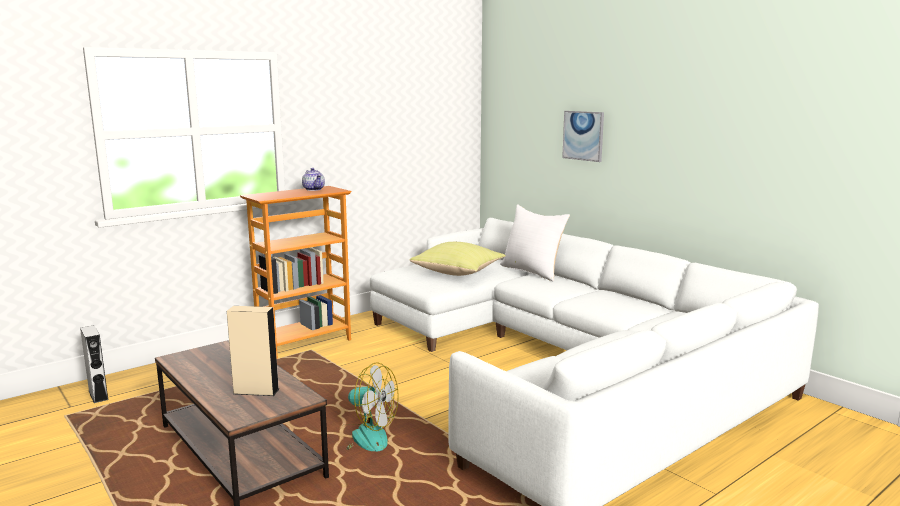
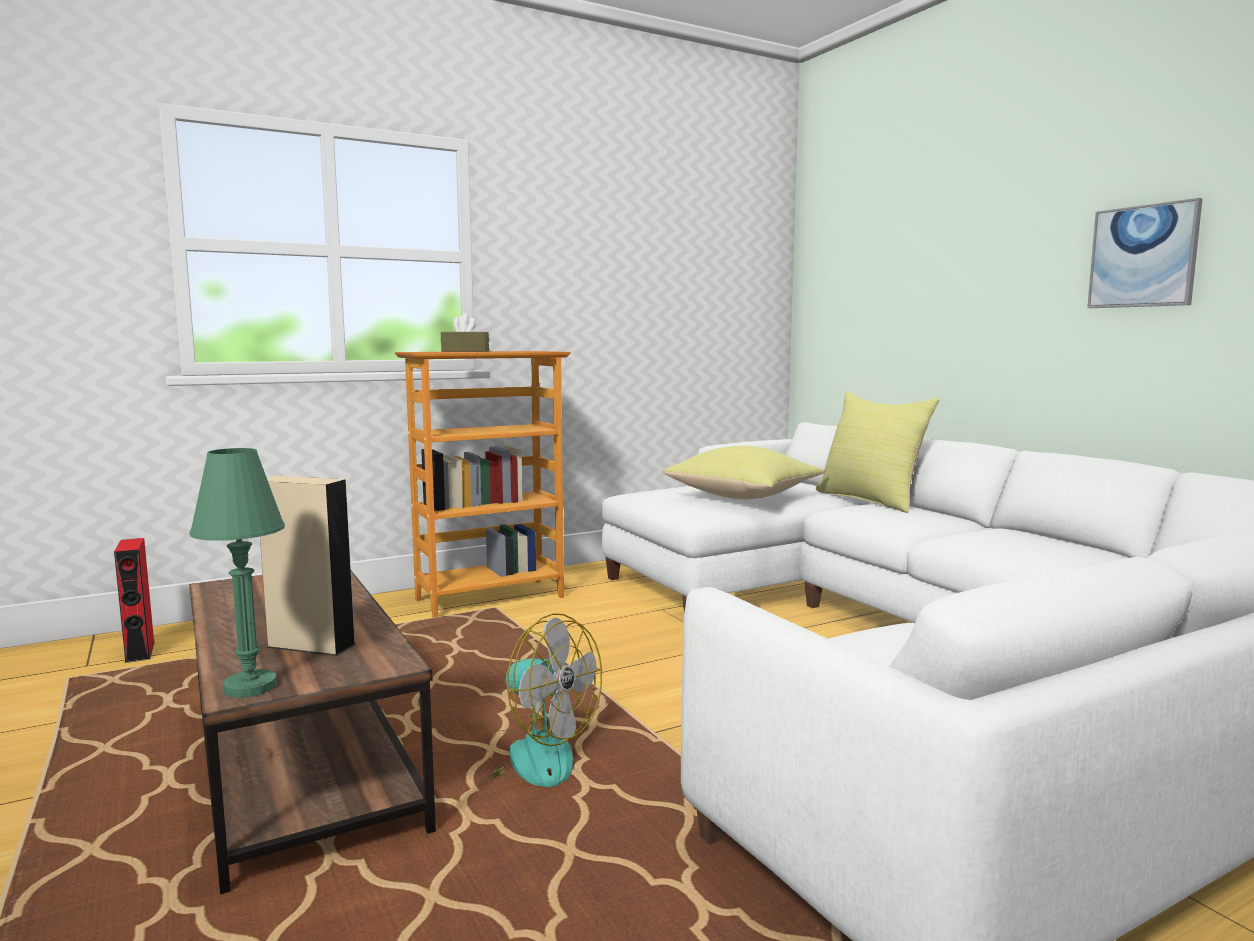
camera: 10 degrees right, 5 degrees down
(98, 395) = (140, 651): grey speaker -> red speaker
(241, 416) = (250, 687): none -> green table lamp
(284, 192) = (465, 351): none -> brown tissue box
(314, 189) = (514, 351): teapot -> none
(533, 271) = (871, 500): white pillow -> yellow pillow
(583, 135) = (964, 274): picture -> picture (1143, 256)

